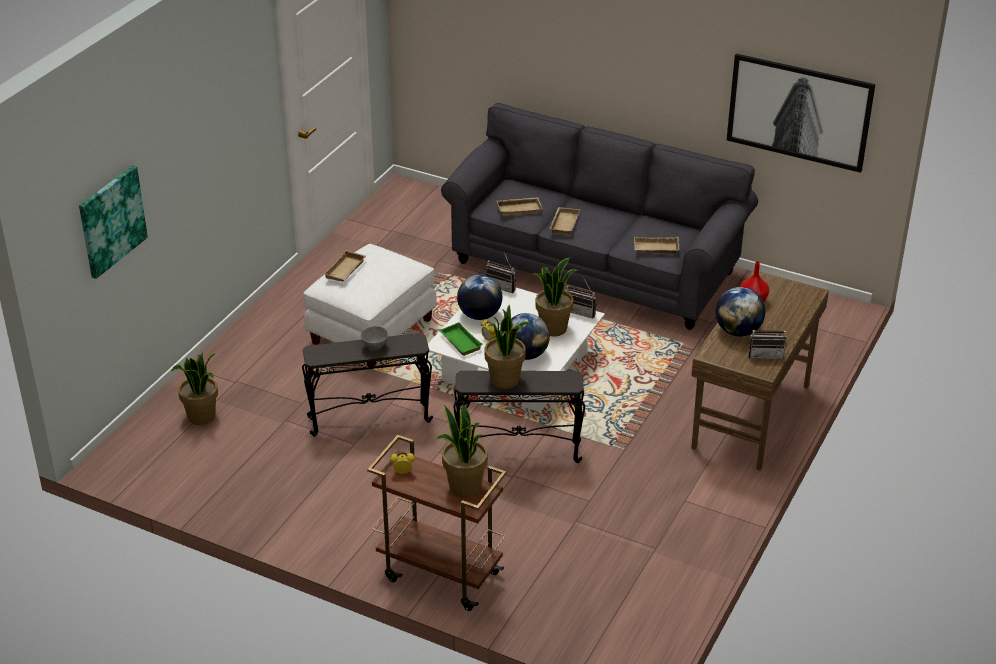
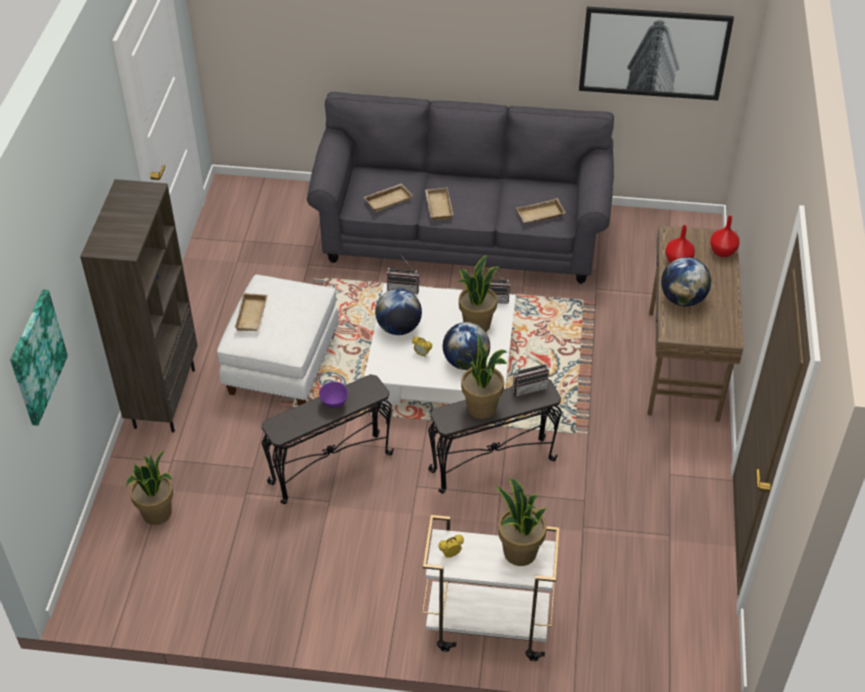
camera: 20 degrees left, 10 degrees up
(255, 333) = (163, 397): none -> brown bookcase
(374, 347) = (333, 403): grey bowl -> purple bowl
(439, 575) = (486, 629): brown cart -> white cart
(459, 342) = (394, 365): green tray -> none
(765, 354) = (721, 319): radio -> radio (528, 387)
(802, 303) = (722, 251): none -> red vase

